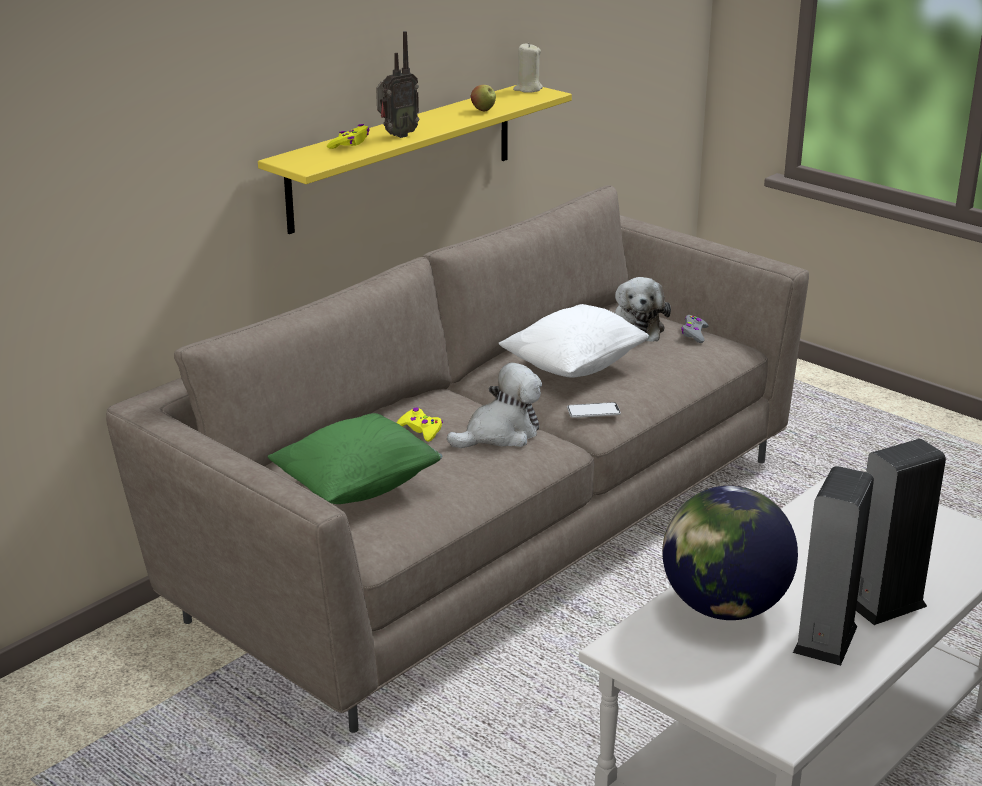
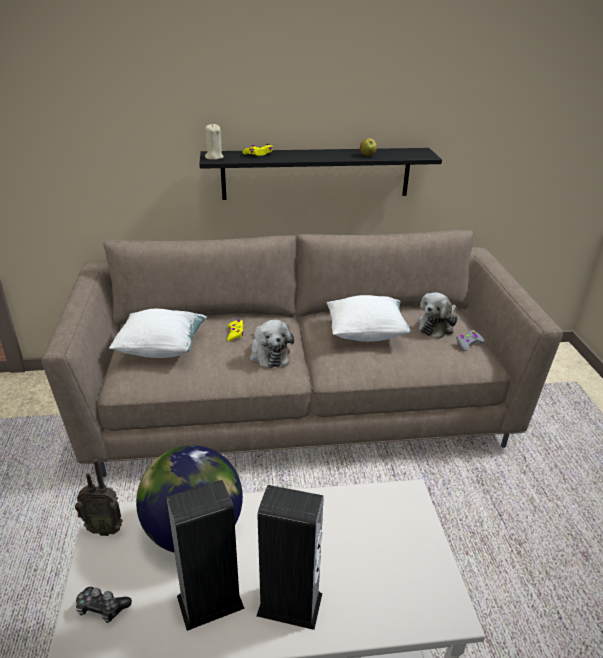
camera: 40 degrees right, 5 degrees up
(358, 487) = (161, 349): green pillow -> white pillow
(397, 135) = (291, 156): radio -> radio (104, 528)
(403, 156) = (316, 173): yellow shelf -> black shelf
(500, 434) = (269, 353): plush toy -> plush toy turned 60 degrees clockwise
(527, 89) = (420, 151): beige candle -> beige candle (214, 157)
(593, 411) = (336, 364): phone -> none
(748, 697) = (102, 608): none -> game controller

